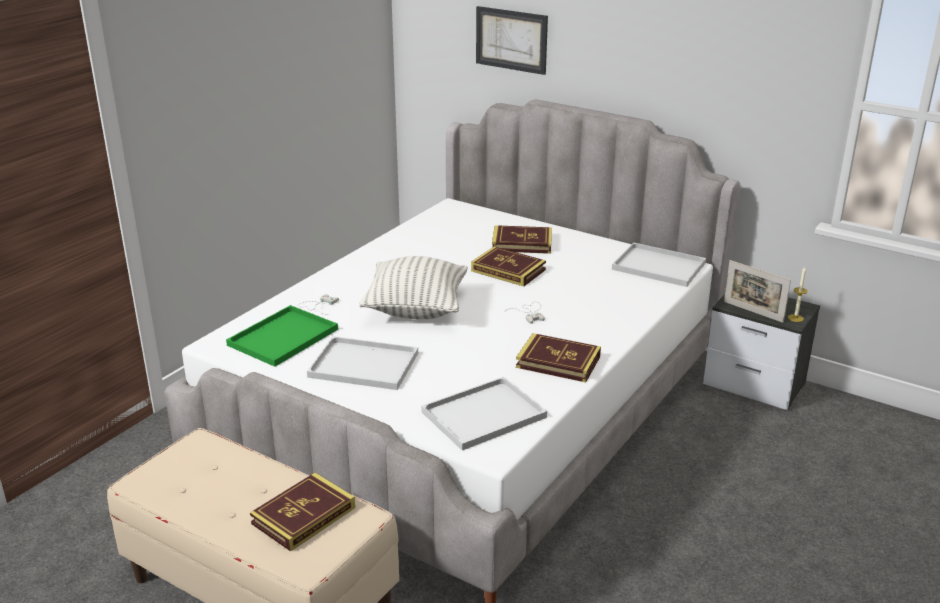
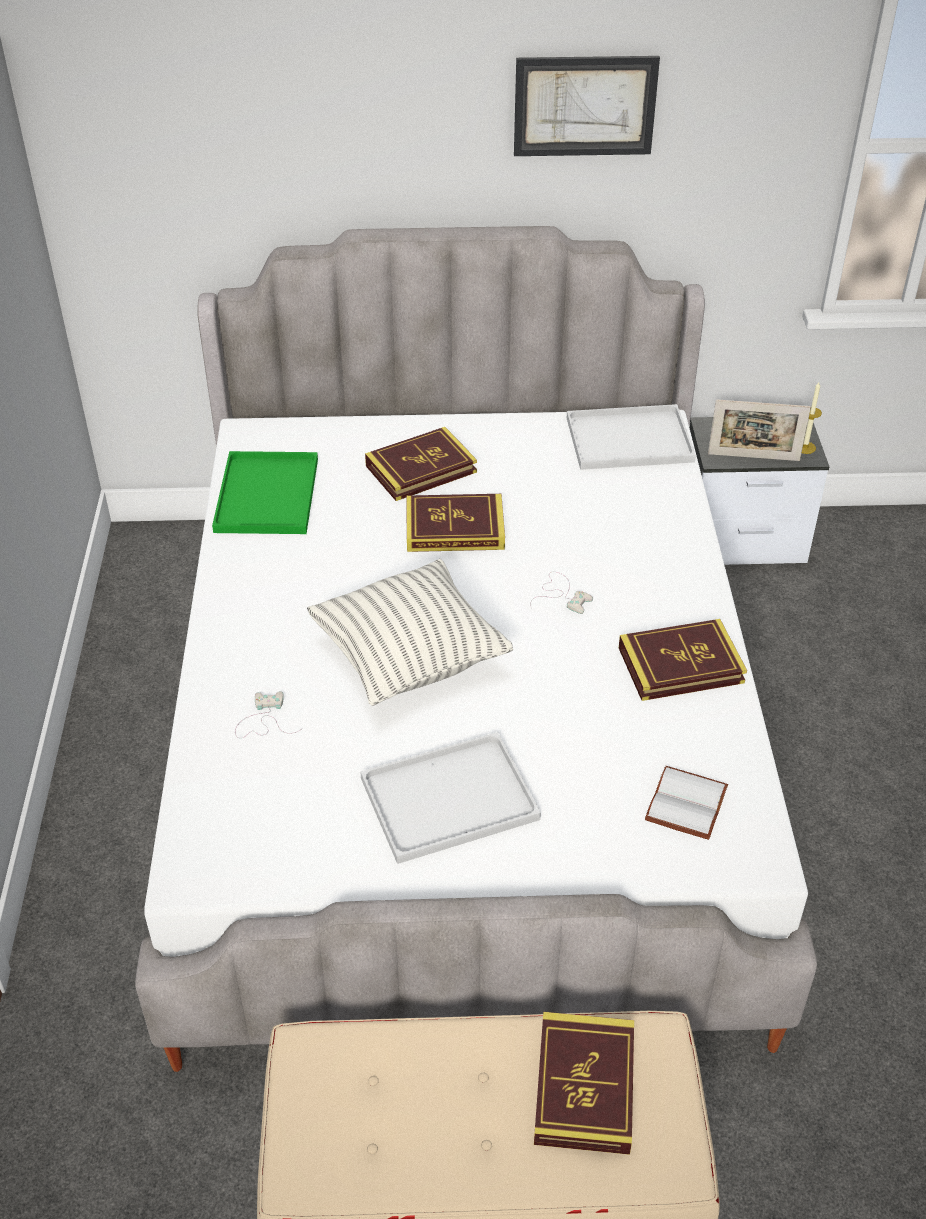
camera: 35 degrees left, 15 degrees up
(282, 338) = (280, 809): green tray -> green tray (268, 496)
(482, 416) = (688, 805): white tray -> white book
(511, 40) = (284, 139): picture -> picture (584, 106)

